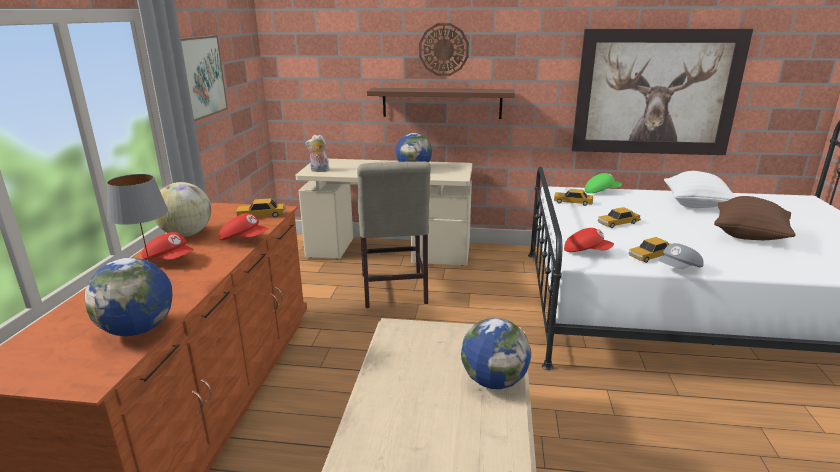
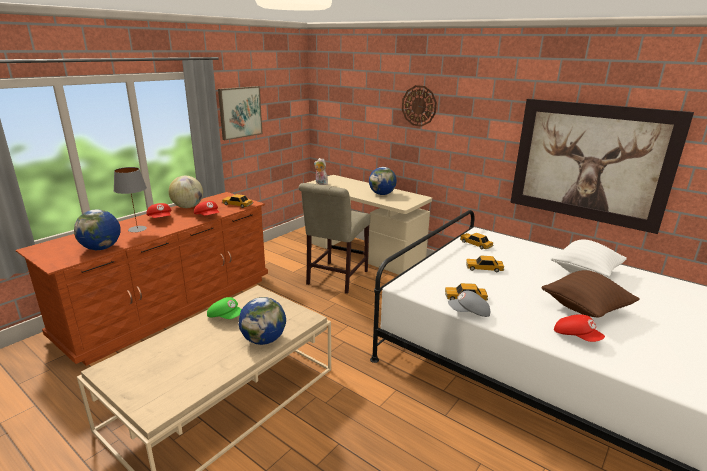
camera: 30 degrees right, 0 degrees up
(441, 103) = (415, 147): brown shelf -> none
(586, 251) = (420, 281): red cap -> red cap (576, 337)
(601, 191) = (516, 242): green cap -> green cap (226, 317)

